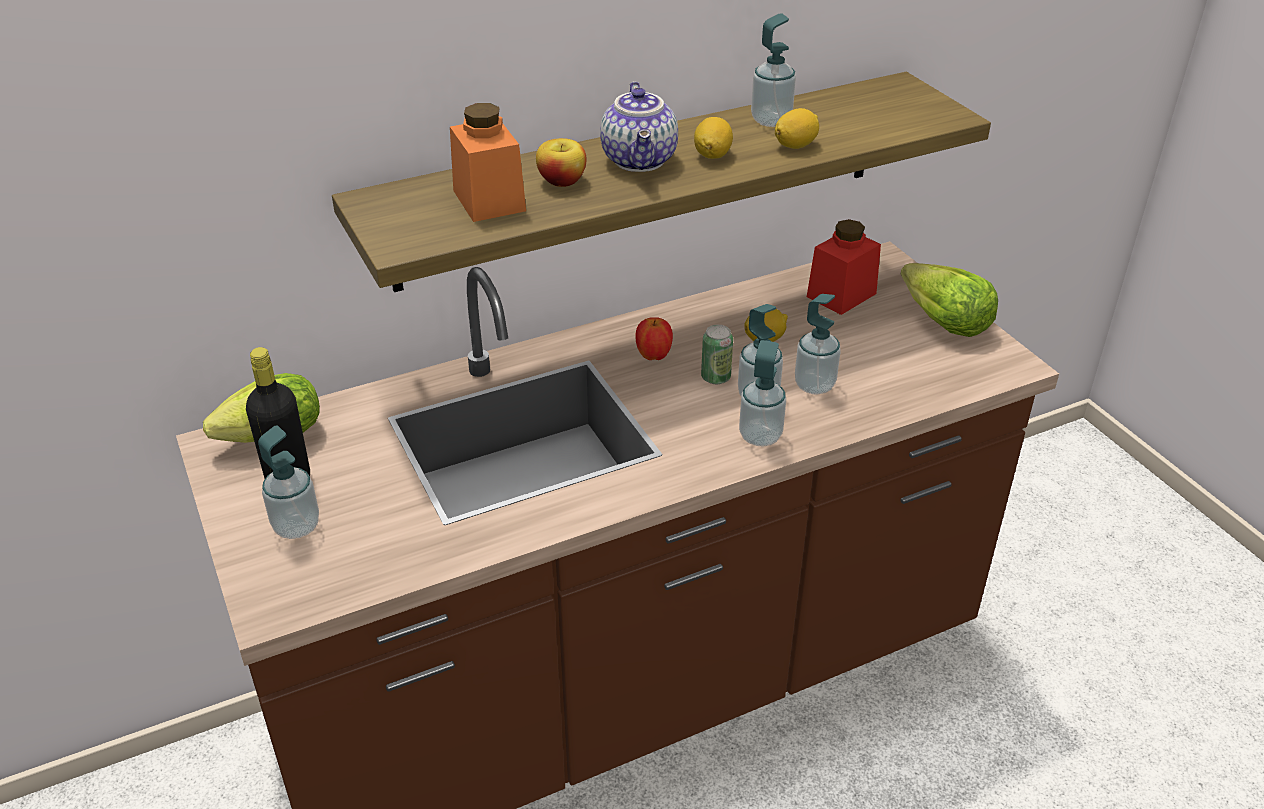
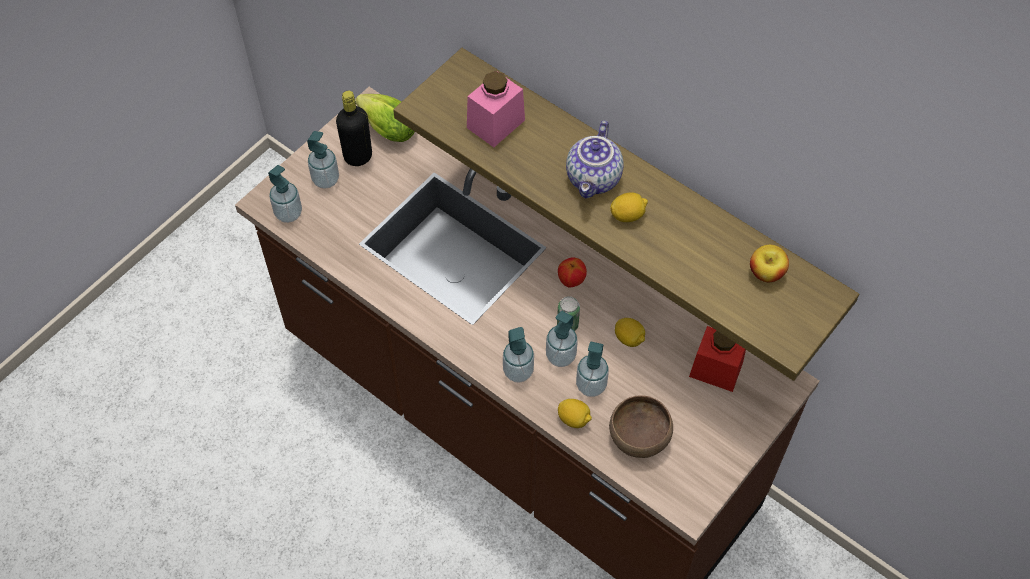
camera: 65 degrees right, 20 degrees up
(489, 200) = (495, 124): orange jar -> pink jar
(562, 181) = (541, 149): apple -> apple (766, 273)
(641, 161) = (594, 179): teapot -> teapot turned 45 degrees counterclockwise
(771, 120) = (705, 231): soap dispenser -> soap dispenser (288, 213)
(795, 145) = (673, 258): lemon -> lemon (574, 419)
(903, 372) = (638, 436): none -> brown bowl
(942, 322) = (720, 446): lettuce -> none

